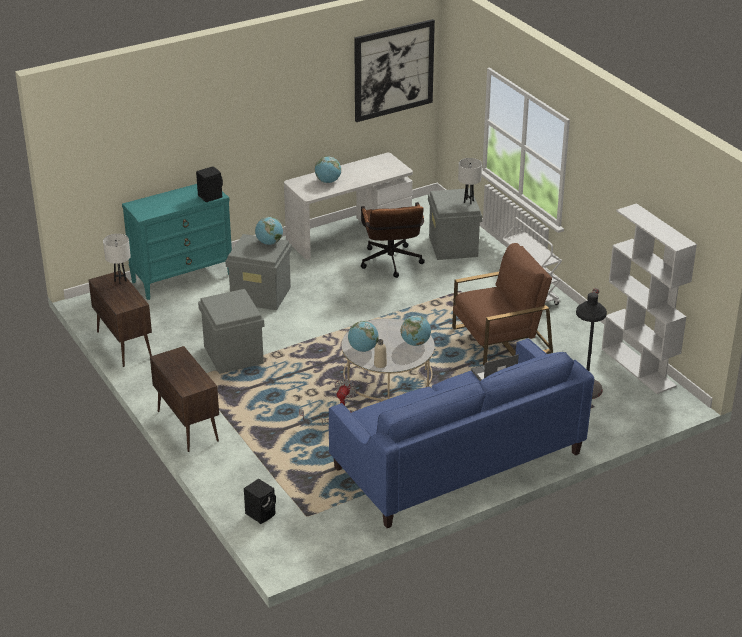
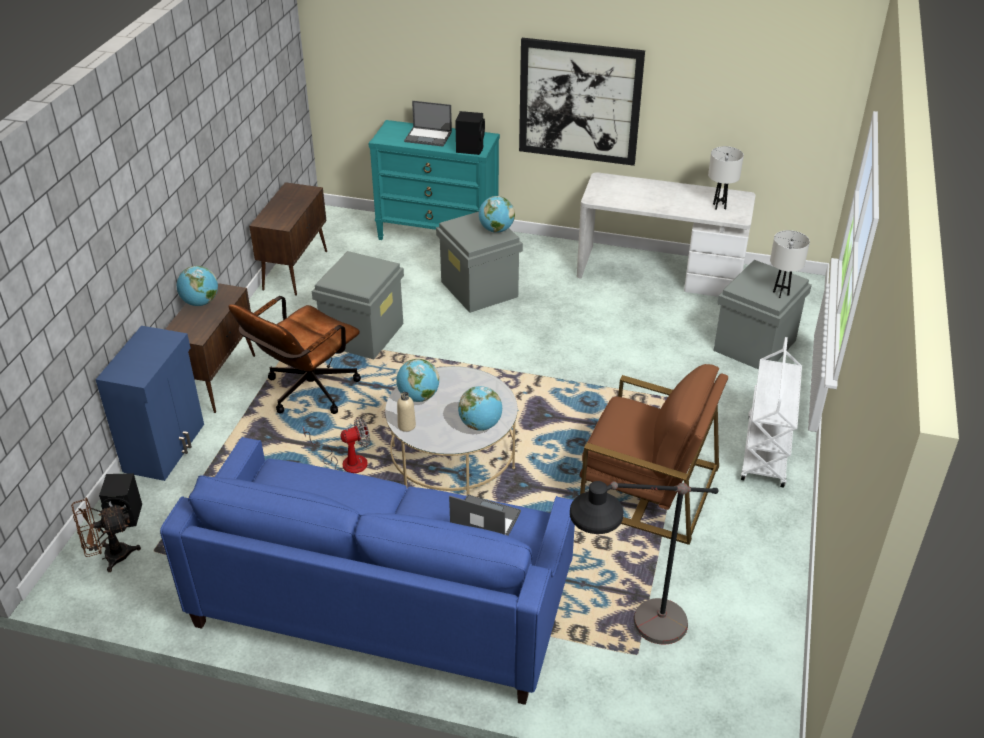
camera: 45 degrees right, 5 degrees up
(120, 281) = (305, 196): white table lamp -> white table lamp (719, 206)
(171, 201) = (429, 137): none -> laptop
(221, 473) = (166, 447): none -> blue cabinet
(287, 534) = (110, 557): none -> brown fan
(328, 181) = (637, 193): globe -> globe (200, 302)
(391, 264) = (655, 328): brown office chair -> brown office chair (305, 393)
(393, 70) = (785, 80): picture -> picture (579, 102)
(639, 367) = (775, 643): white bookcase -> none

